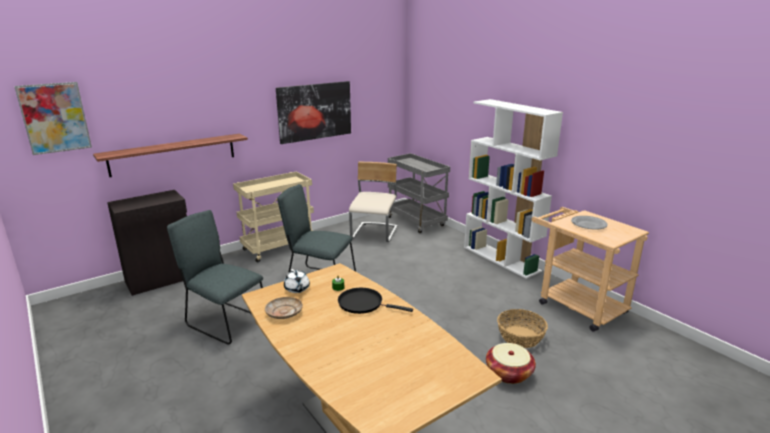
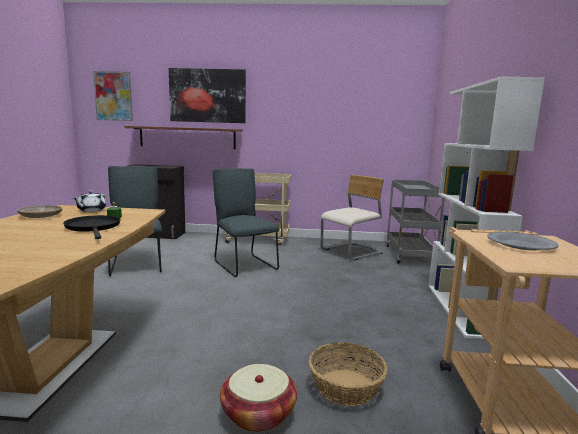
camera: 40 degrees right, 10 degrees down
(314, 111) = (318, 120): picture -> picture (207, 96)

